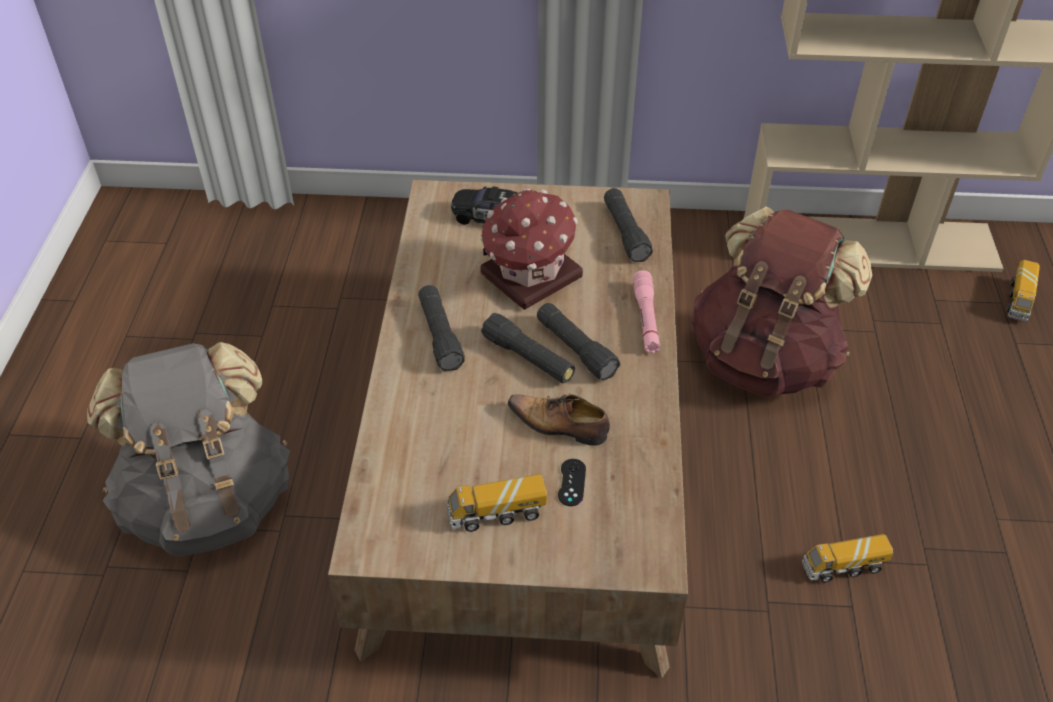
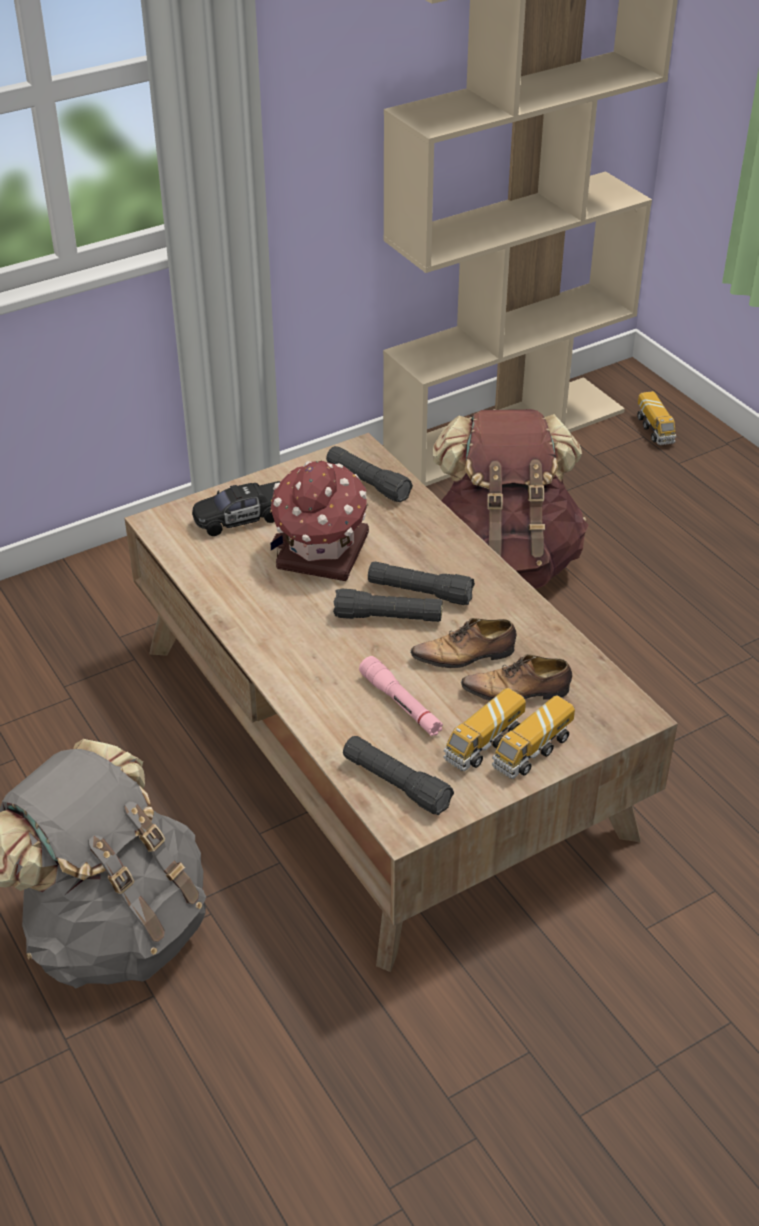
camera: 35 degrees left, 5 degrees down
(440, 336) = (293, 635): black flashlight -> black flashlight (396, 784)
(572, 482) = (518, 691): black game controller -> shoe
(646, 318) = (452, 543): pink flashlight -> pink flashlight (401, 704)
(843, 567) = (698, 689): toy truck -> toy truck (532, 752)

